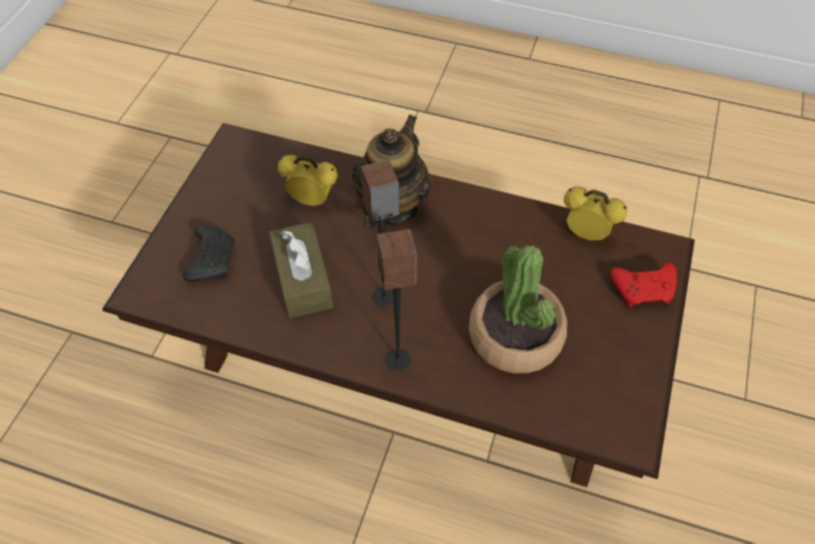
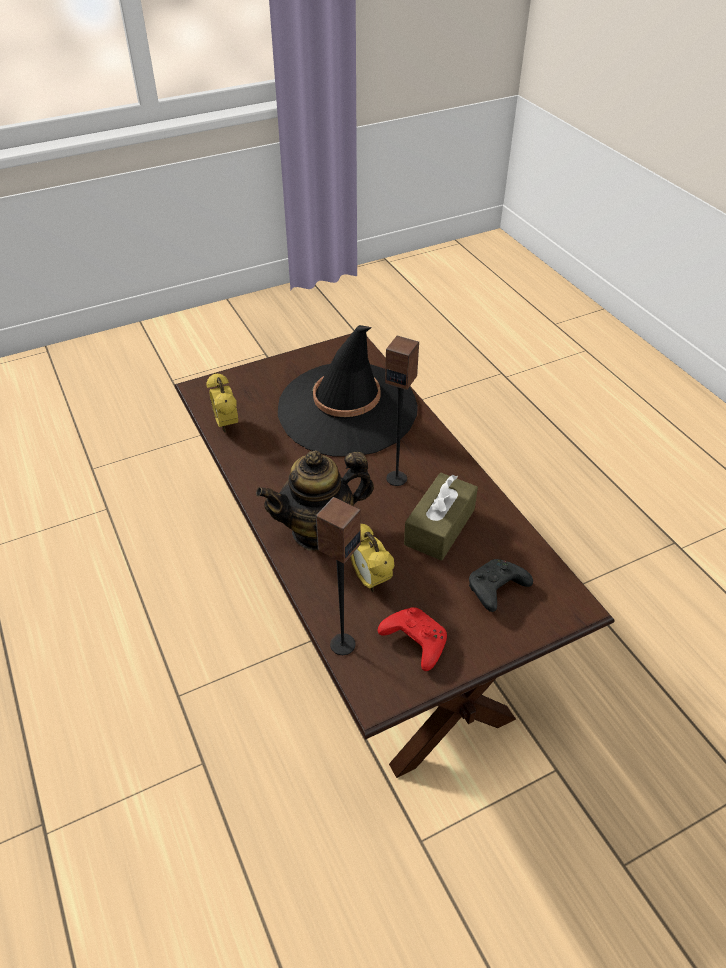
camera: 135 degrees left, 10 degrees down
(398, 359) = (428, 443): speaker -> speaker (342, 644)
(515, 336) = (347, 409): potted plant -> black hat
(644, 289) = (245, 381): red game controller -> red game controller (413, 642)

